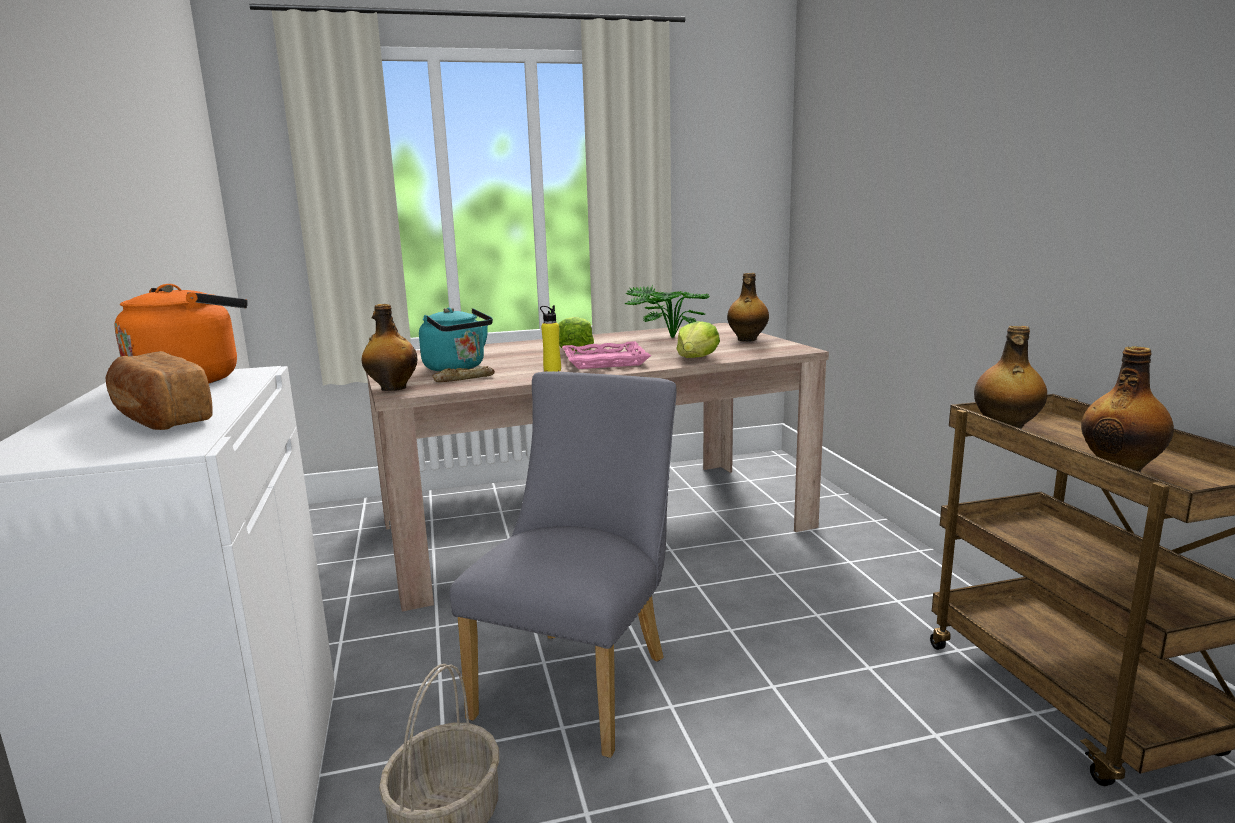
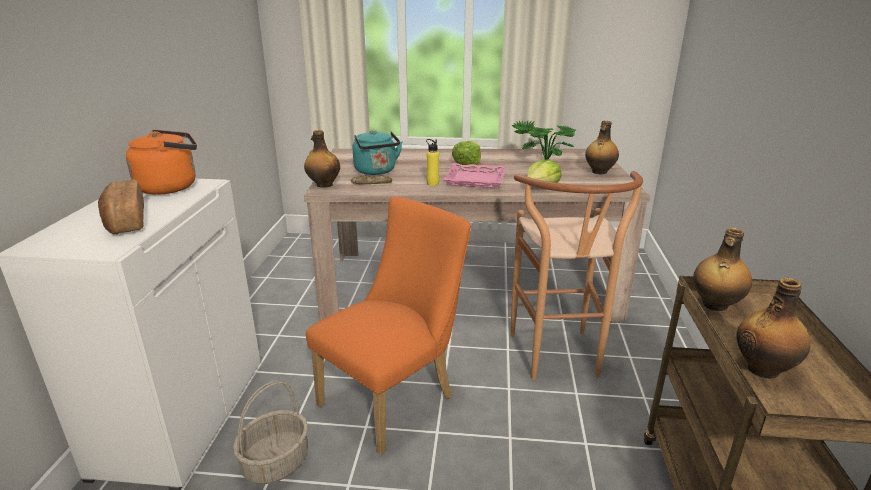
camera: 20 degrees right, 10 degrees up
(580, 679) = (394, 397): grey chair -> orange chair
(769, 584) = (558, 361): none -> brown stool

